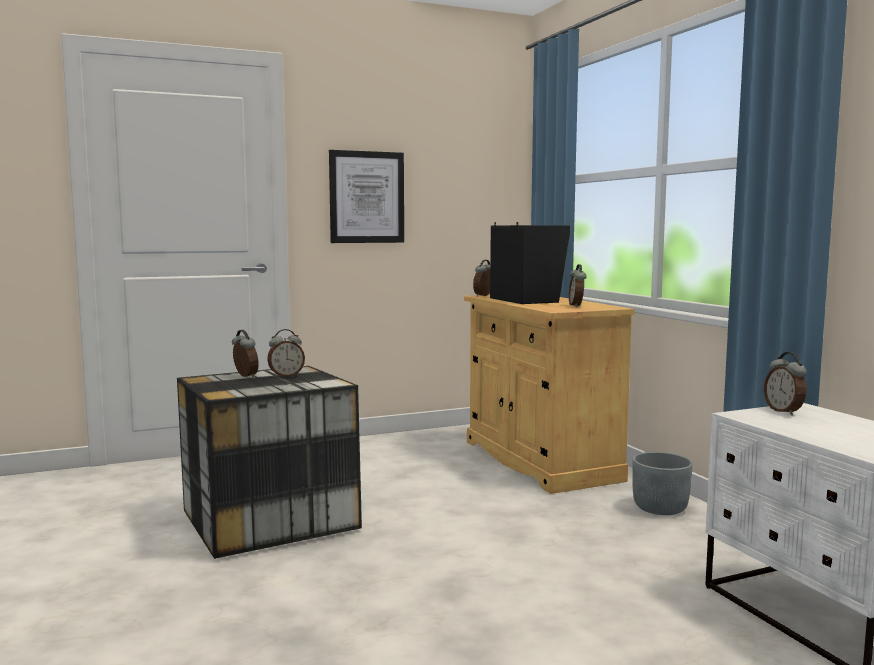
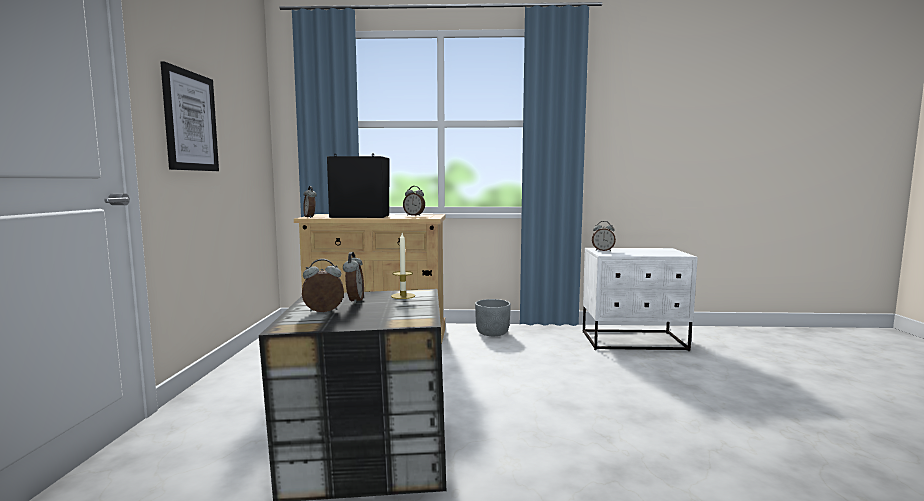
camera: 65 degrees left, 0 degrees up
(312, 382) = (403, 296): none -> candle

